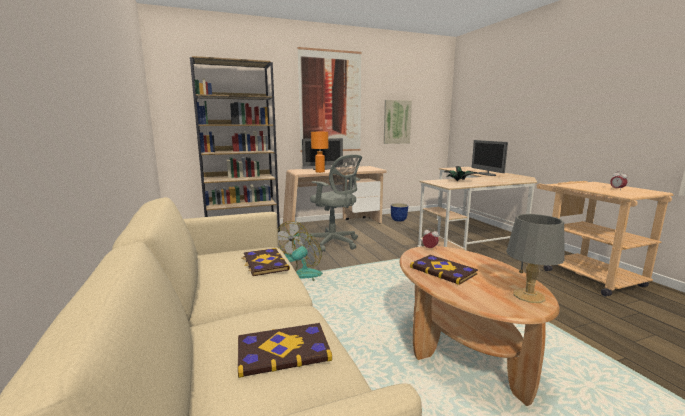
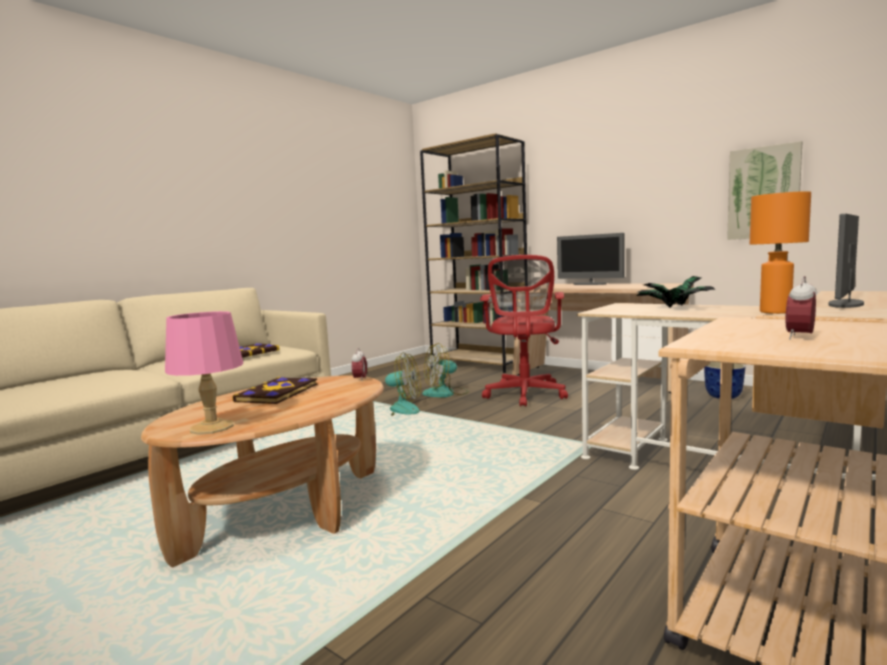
camera: 60 degrees right, 5 degrees down
(283, 350) = (80, 383): book -> none
(320, 172) = (560, 287): orange table lamp -> orange table lamp (775, 312)
(330, 102) = (618, 173): picture -> none
(334, 243) = (525, 395): grey office chair -> red office chair
(529, 296) = (211, 428): grey table lamp -> pink table lamp

